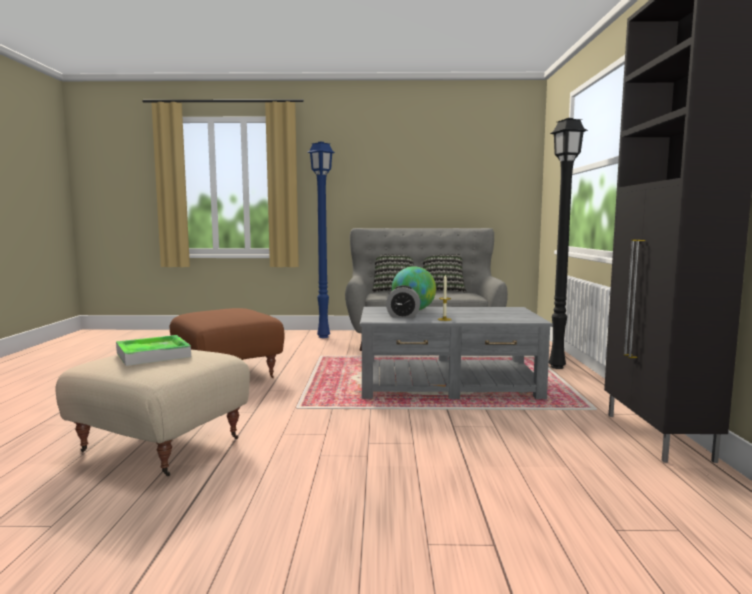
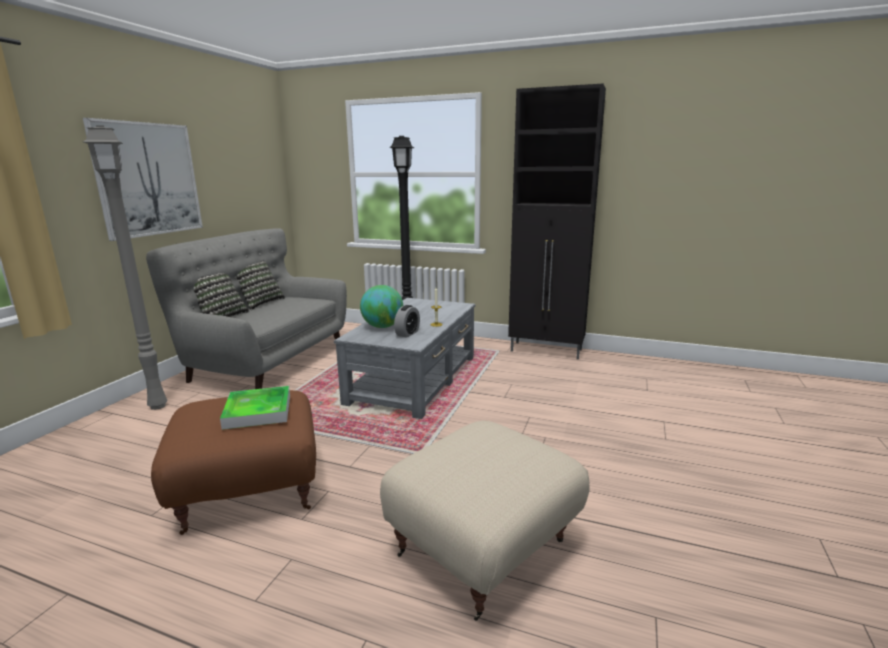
camera: 70 degrees left, 10 degrees up
(153, 354) = (481, 459): tray -> tray (258, 411)
(324, 337) = (159, 405): blue floor lamp -> grey floor lamp
(379, 180) = (148, 179): none -> picture

